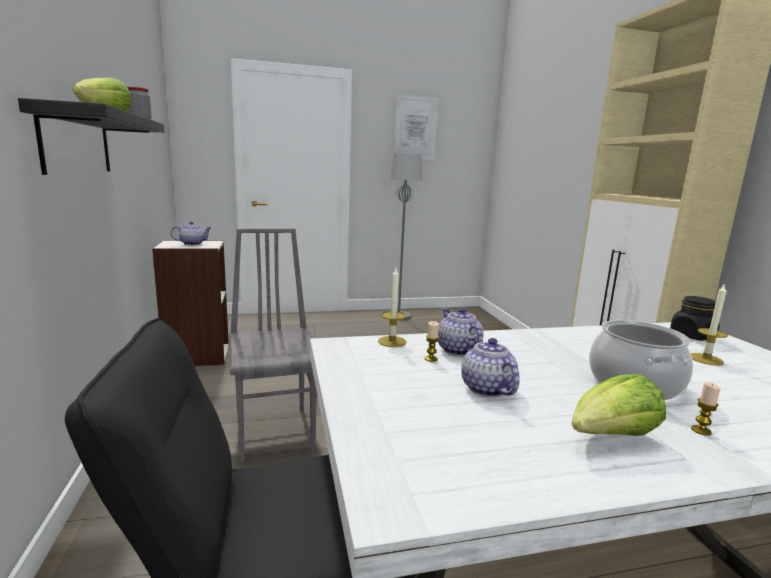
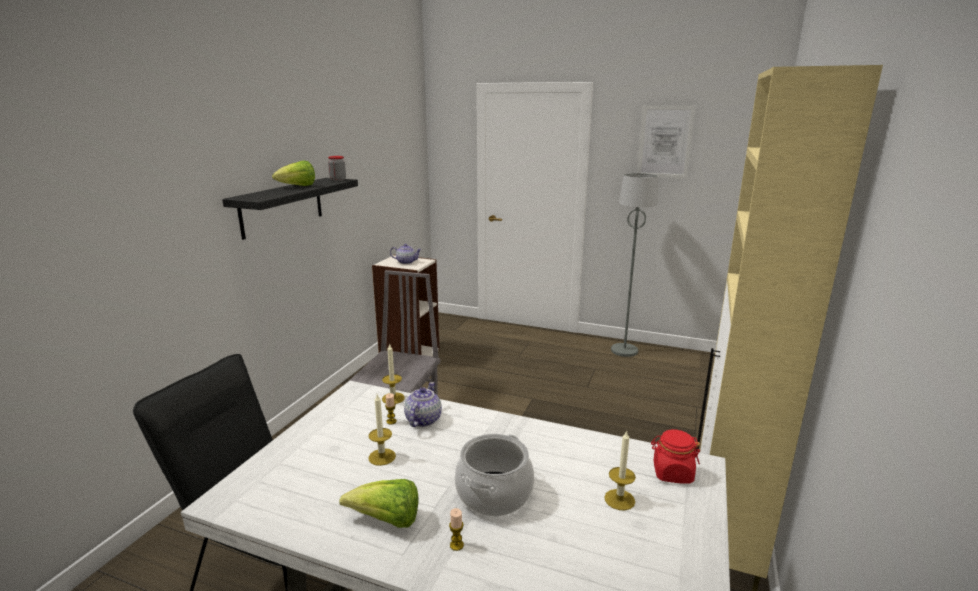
camera: 35 degrees right, 5 degrees up
(486, 388) = (382, 457): teapot -> candle
(692, 336) = (672, 473): black jar -> red jar

